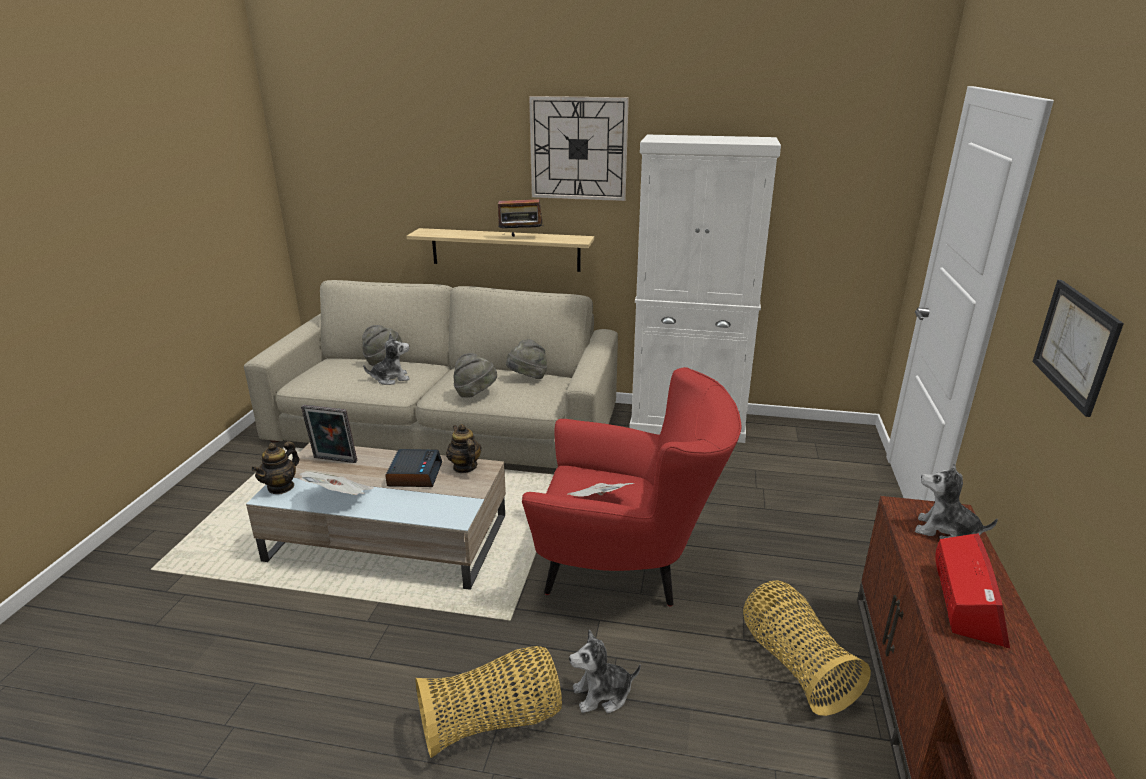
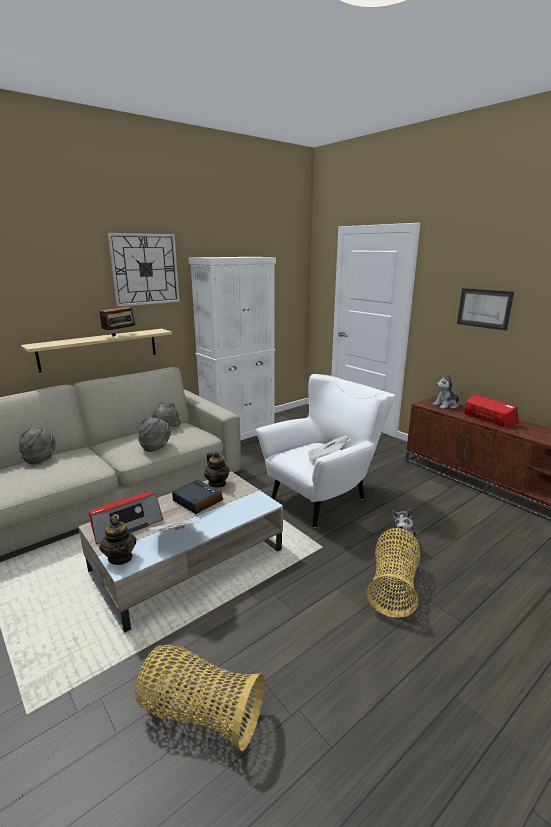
camera: 50 degrees left, 5 degrees down
(334, 461) = (126, 524): picture frame -> radio
(391, 378) = (72, 464): plush toy -> none
(464, 467) = (217, 483): teapot -> teapot turned 135 degrees counterclockwise
(627, 568) = (324, 497): red armchair -> white armchair
(795, 665) = (428, 490): basket -> basket (200, 713)

